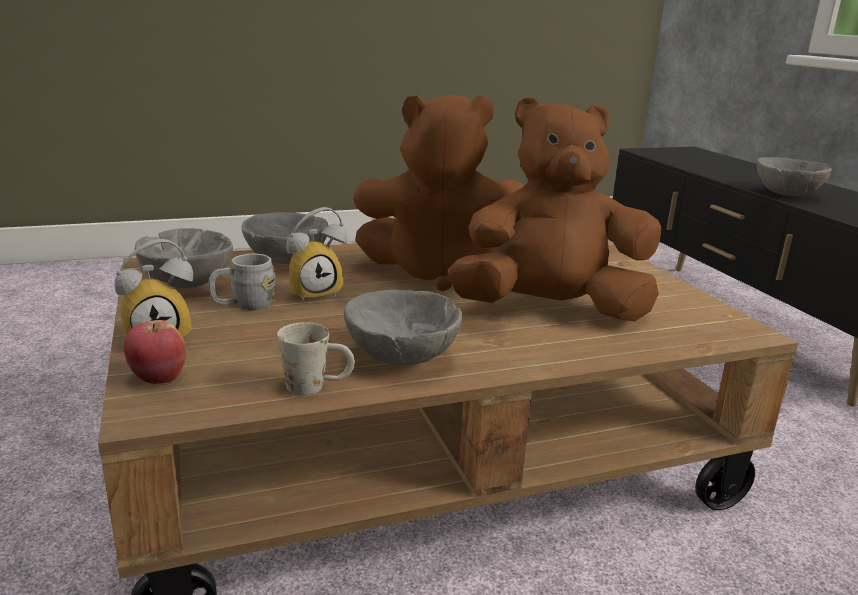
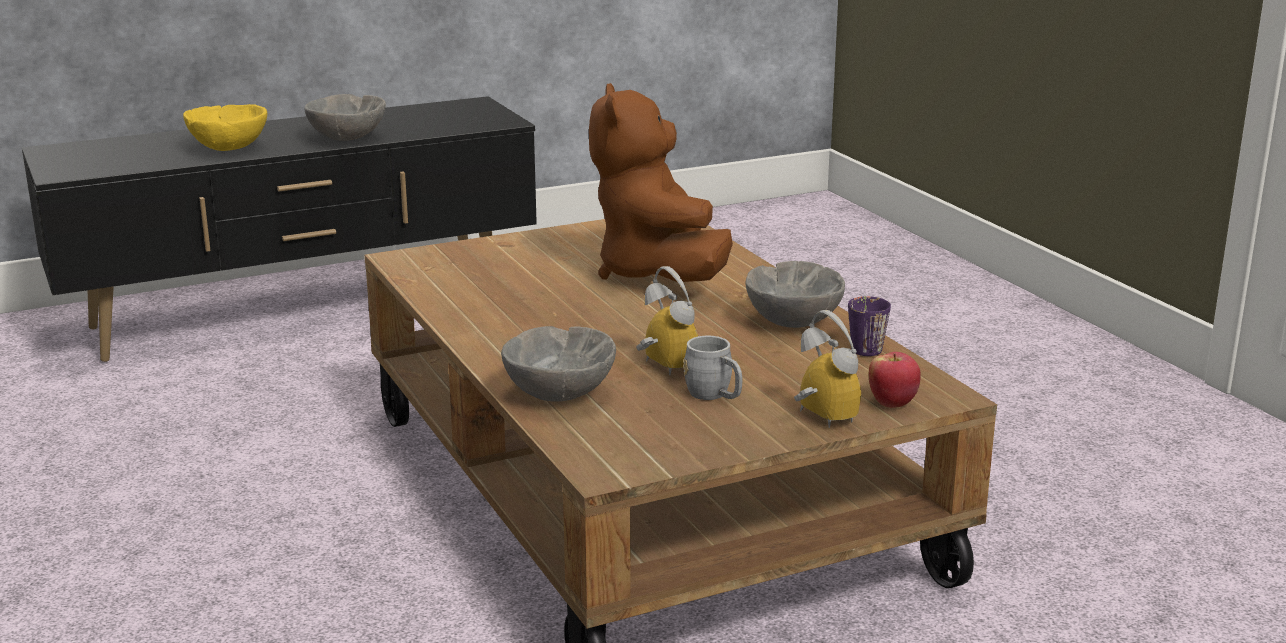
camera: 95 degrees left, 0 degrees up
(187, 283) = (664, 436): grey bowl -> none
(317, 387) = (863, 346): white mug -> purple mug
(441, 271) = (566, 317): brown plush toy -> none
(727, 173) = (227, 148): none -> yellow bowl

